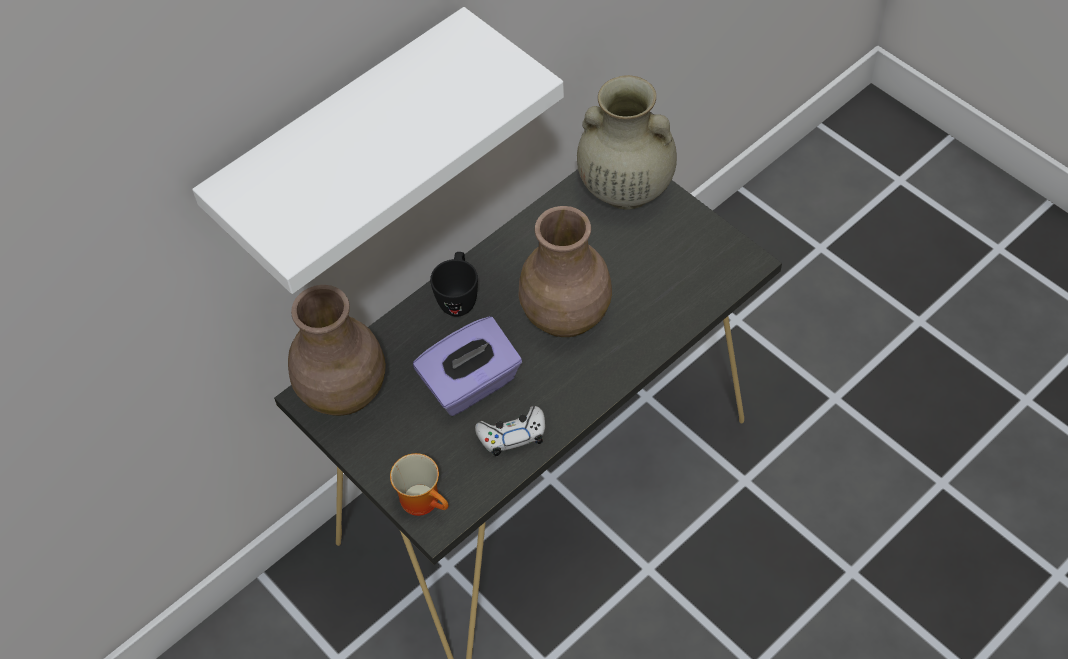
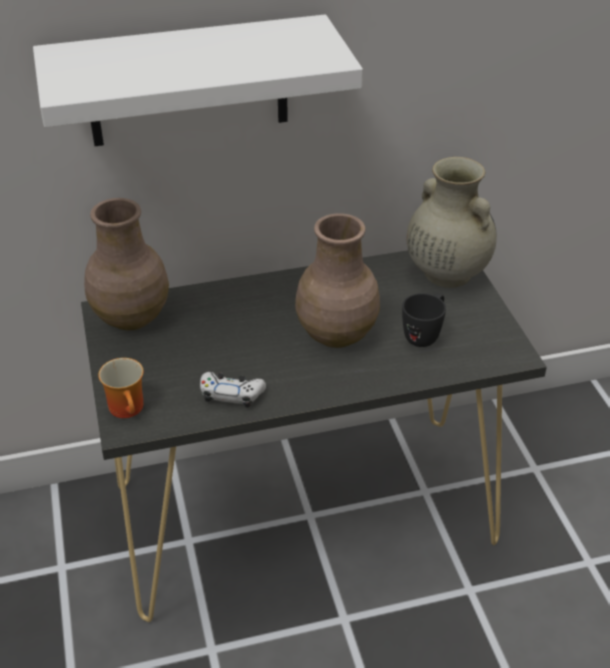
camera: 25 degrees right, 15 degrees down
(459, 298) = (263, 293): black mug -> black mug (424, 335)
(471, 384) = (227, 349): purple tissue box -> none

